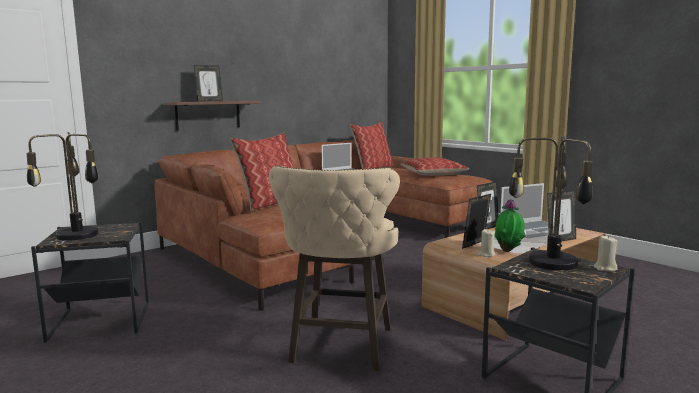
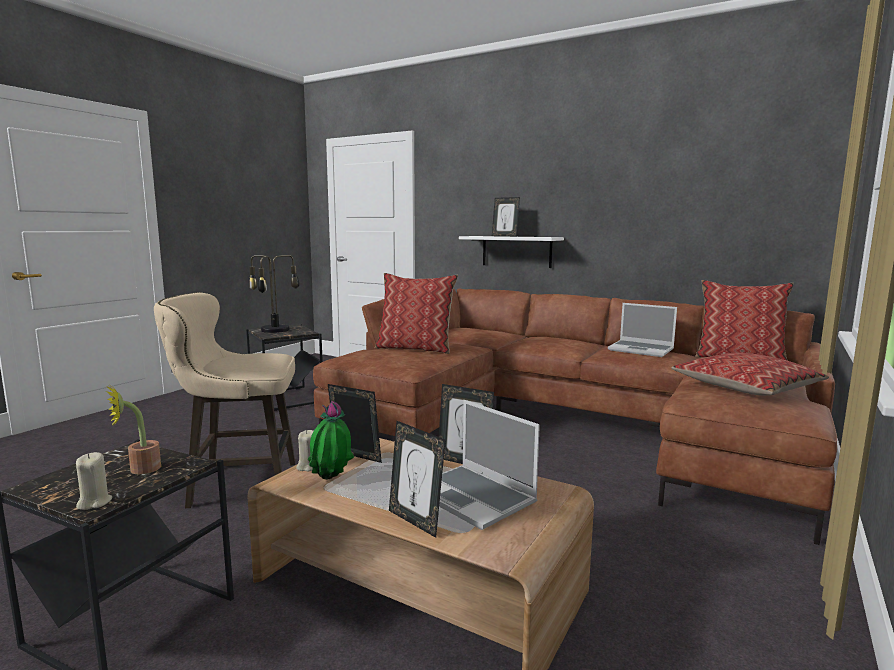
camera: 70 degrees right, 0 degrees up
(208, 115) = (516, 251): brown shelf -> white shelf
(551, 262) = (139, 470): table lamp -> potted plant

